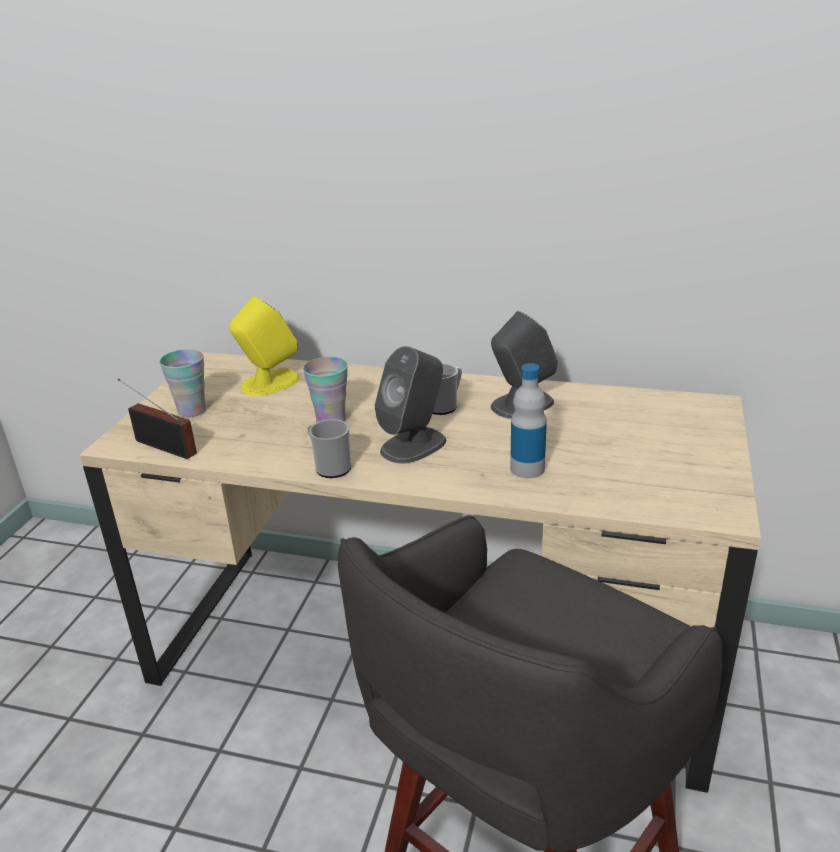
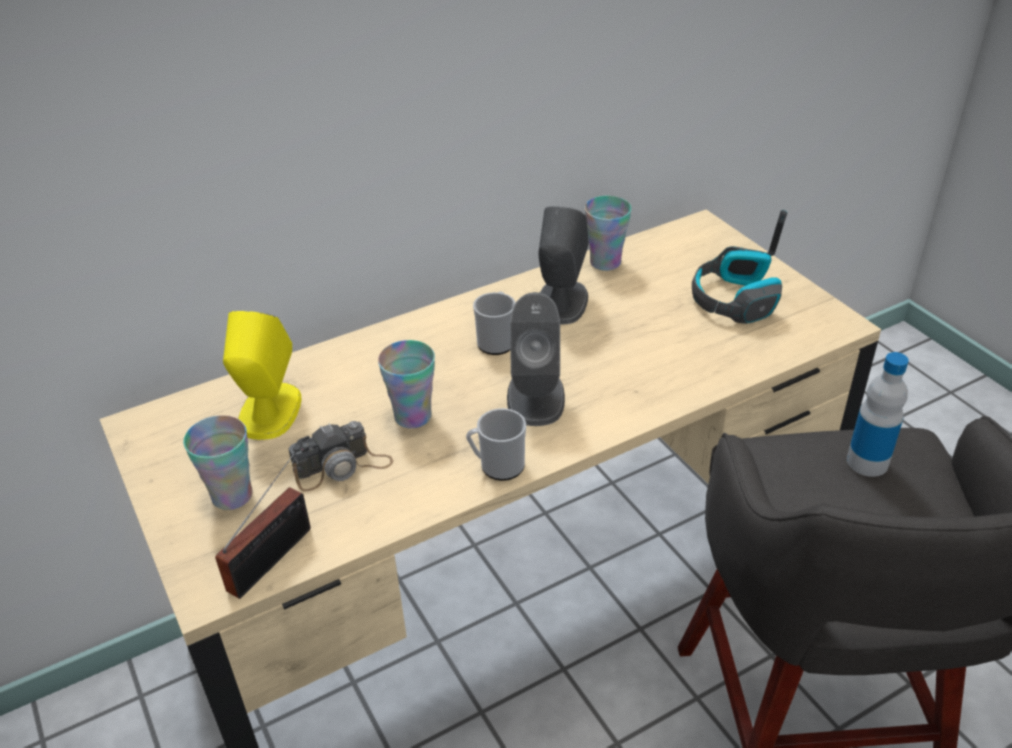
camera: 45 degrees left, 10 degrees up
(163, 446) = (275, 556): radio -> radio turned 135 degrees clockwise
(257, 425) = (342, 467): none -> camera
(527, 469) = (661, 364): bottle -> bottle (867, 462)
(595, 395) = (605, 262): none -> cup
(658, 459) = (735, 299): none -> headphones

